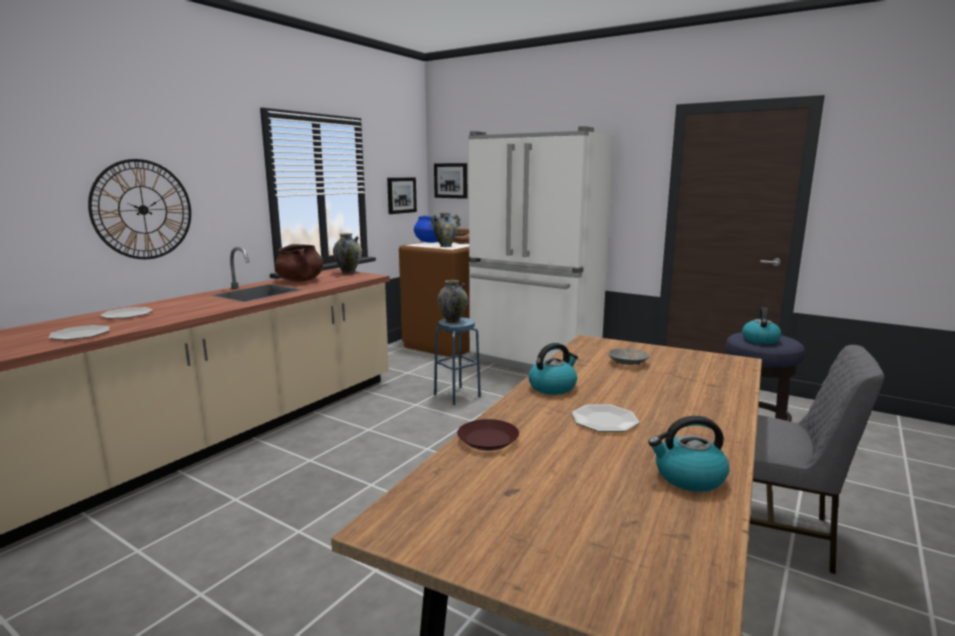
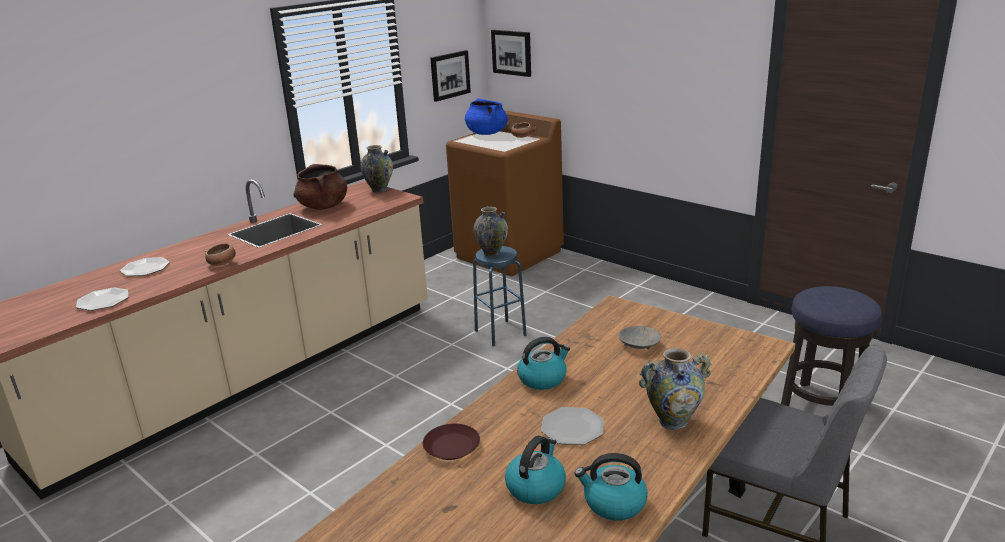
camera: 10 degrees right, 10 degrees up
(143, 210) = (153, 147): wall clock -> none
(209, 311) = (222, 264): none -> bowl
(446, 246) = (500, 143): vase -> vase (673, 421)
(534, 361) = (603, 284): white fridge -> none
(760, 339) = (828, 302): kettle -> kettle (536, 487)

